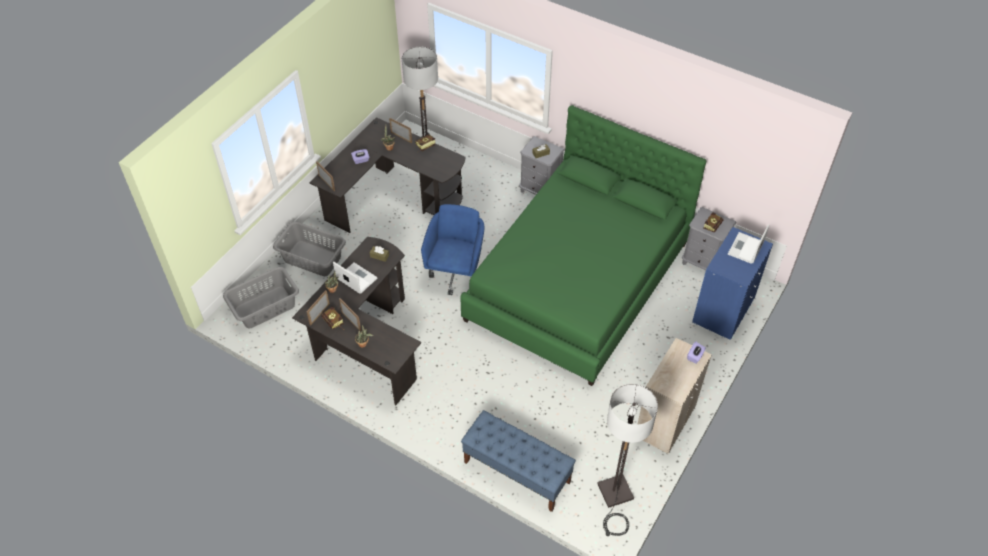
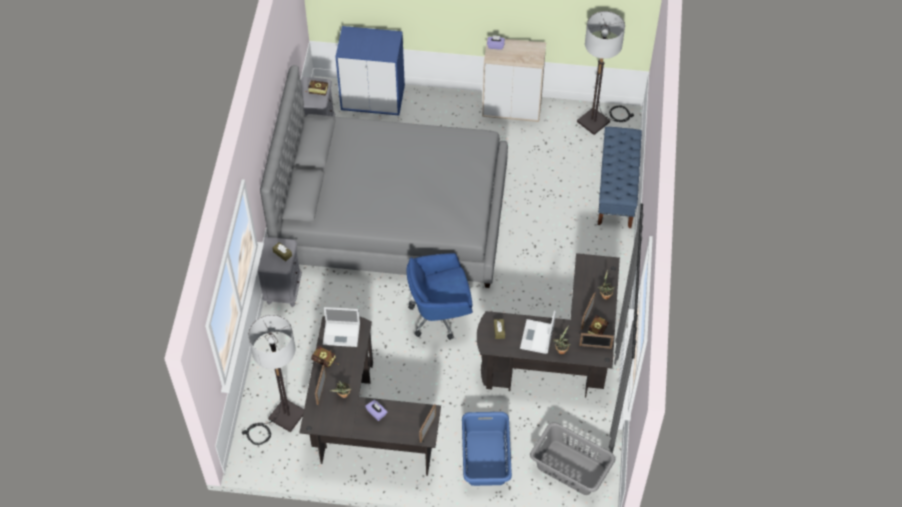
camera: 115 degrees left, 5 degrees up
(312, 258) = (485, 458): grey laundry basket -> blue laundry basket
(578, 281) = (391, 215): green bed -> grey bed
(745, 249) = (358, 41): laptop -> laptop (342, 334)

